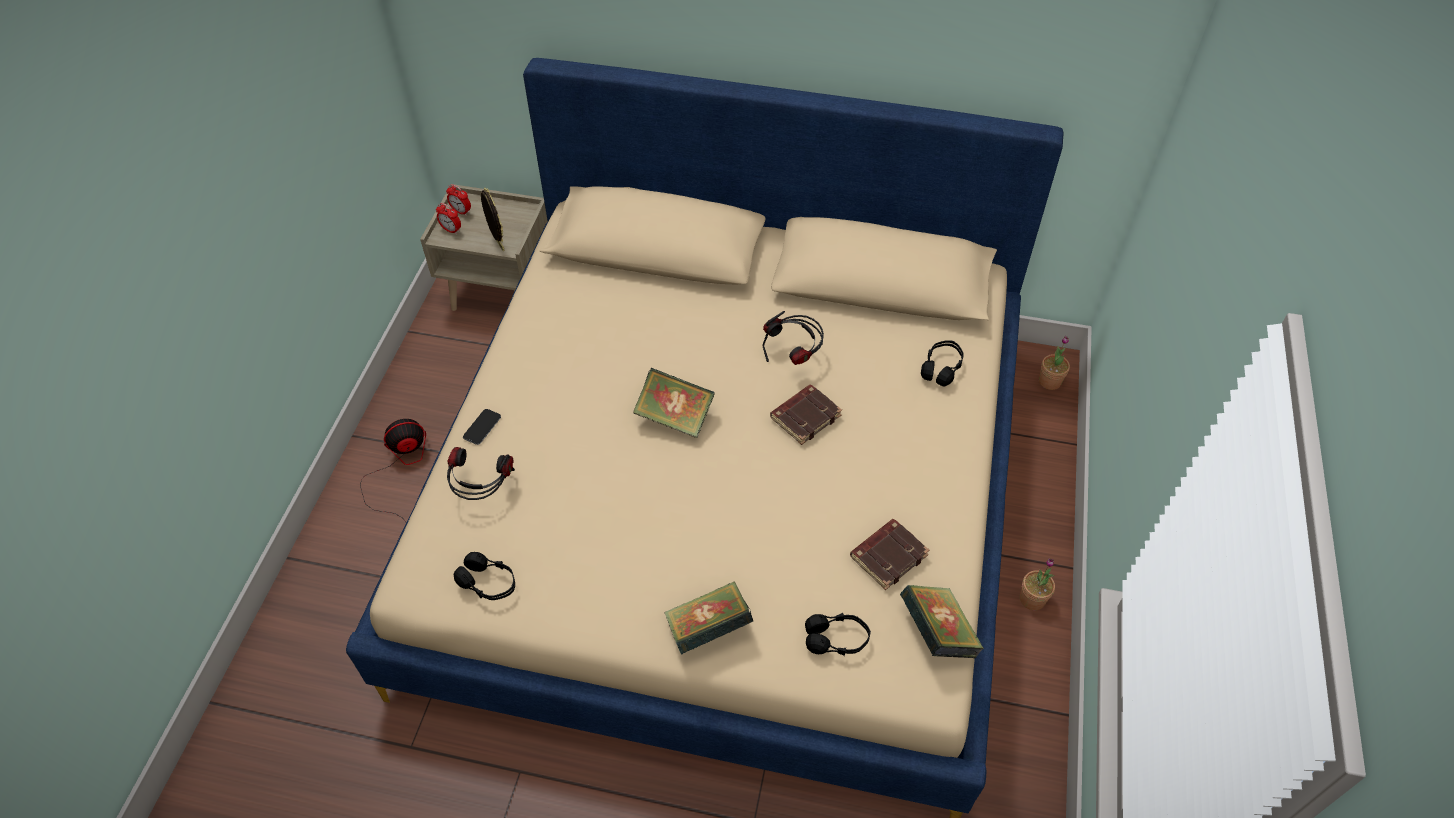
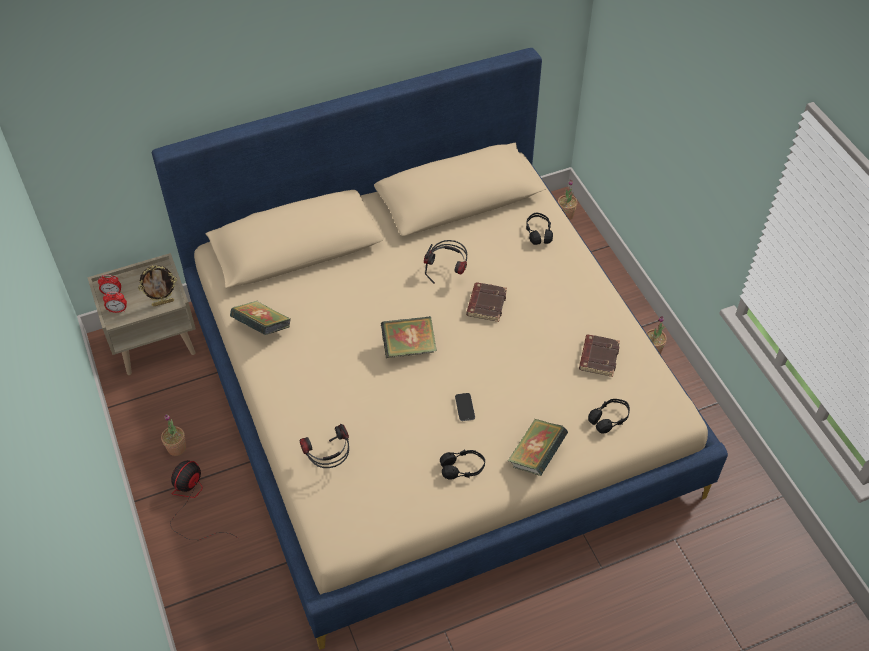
camera: 35 degrees left, 0 degrees up
(433, 406) = (176, 448): none -> potted plant
(482, 427) = (290, 422): phone -> phone (465, 407)
(488, 583) = (386, 510): black headphones -> black headphones (462, 468)
(498, 244) = (163, 302): picture frame -> picture frame turned 135 degrees clockwise
(937, 633) = (656, 384): book -> book (262, 328)

